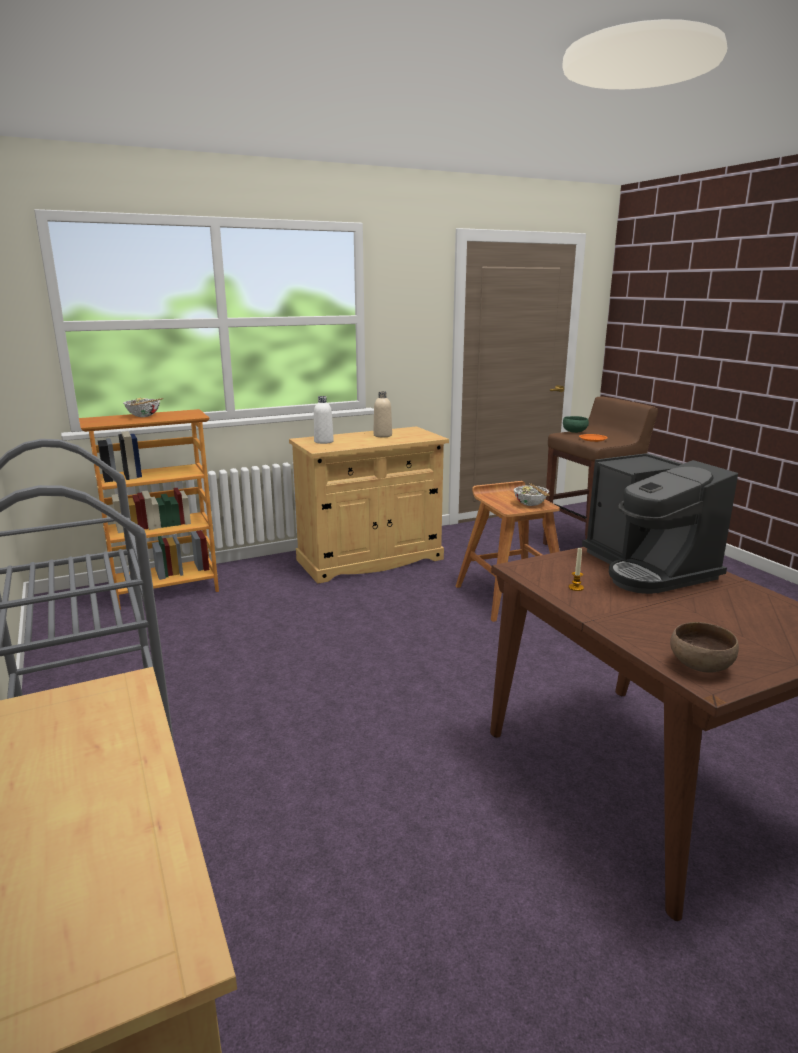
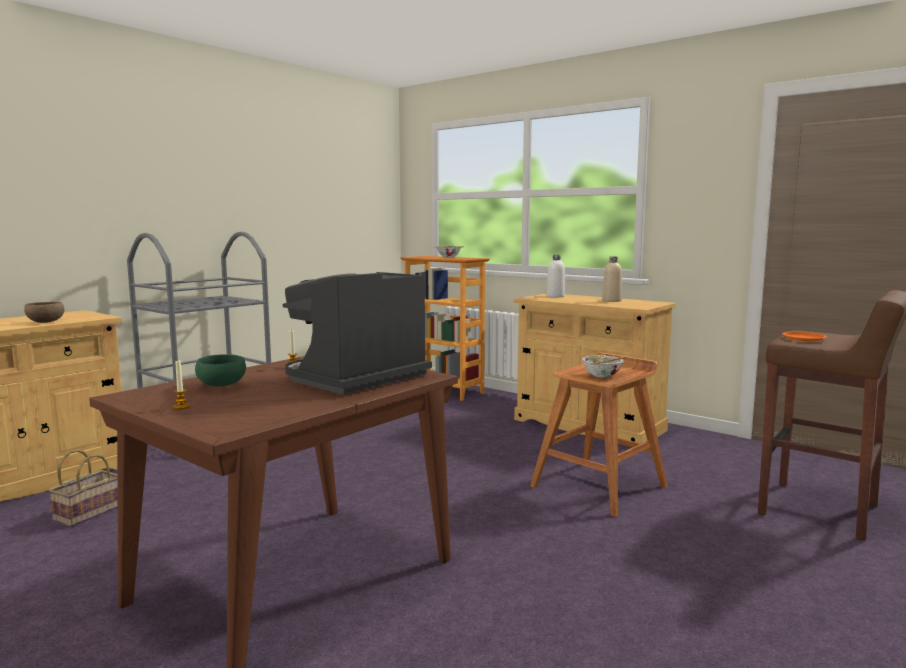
camera: 65 degrees right, 10 degrees down
(368, 969) = (89, 512): none -> basket
(575, 432) = (826, 333): green bowl -> green bowl (222, 385)
(699, 666) = (152, 393): brown bowl -> brown bowl (45, 322)
(764, 651) = (181, 407): none -> candle

